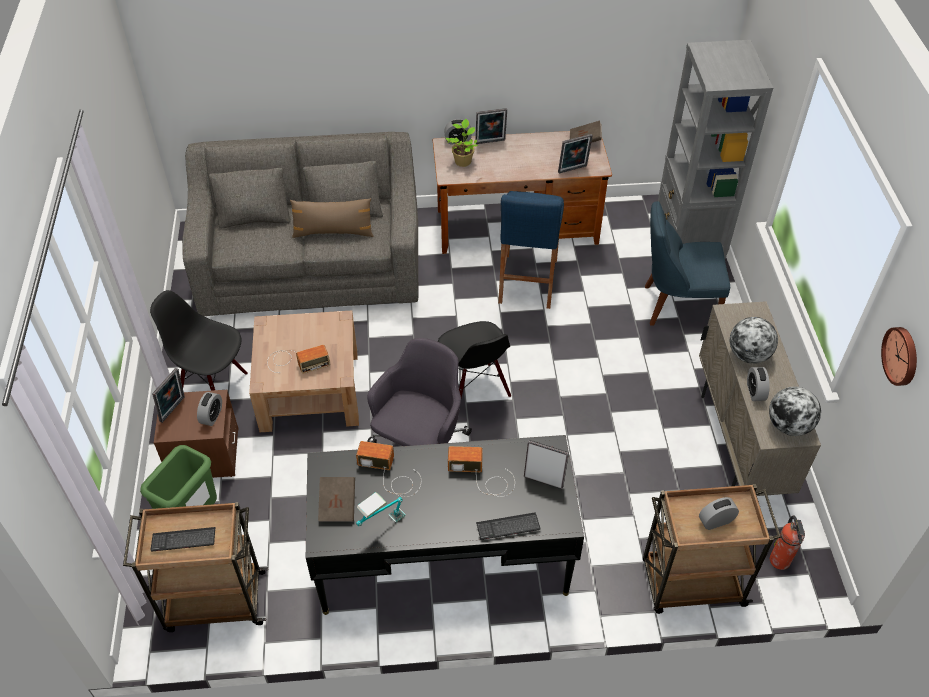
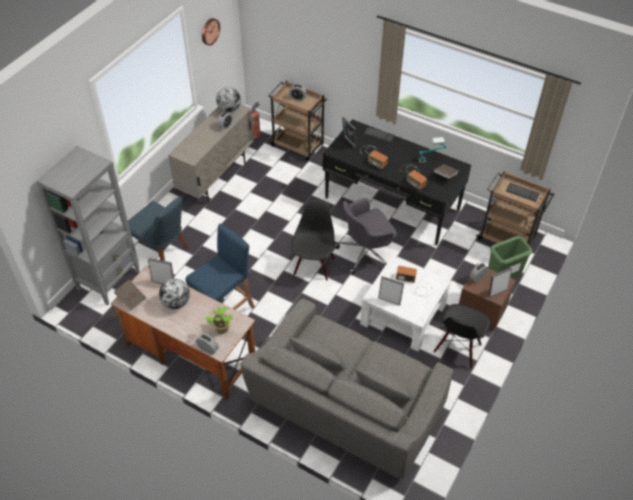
camera: 145 degrees left, 0 degrees up
(213, 385) = (458, 349): black chair -> black chair turned 60 degrees clockwise
(310, 390) = (403, 315): brown coffee table -> white coffee table
(333, 232) = (339, 347): brown pillow -> none
(490, 142) = (188, 334): picture frame -> picture frame (389, 300)
(748, 355) = (208, 139): globe -> globe (176, 302)

